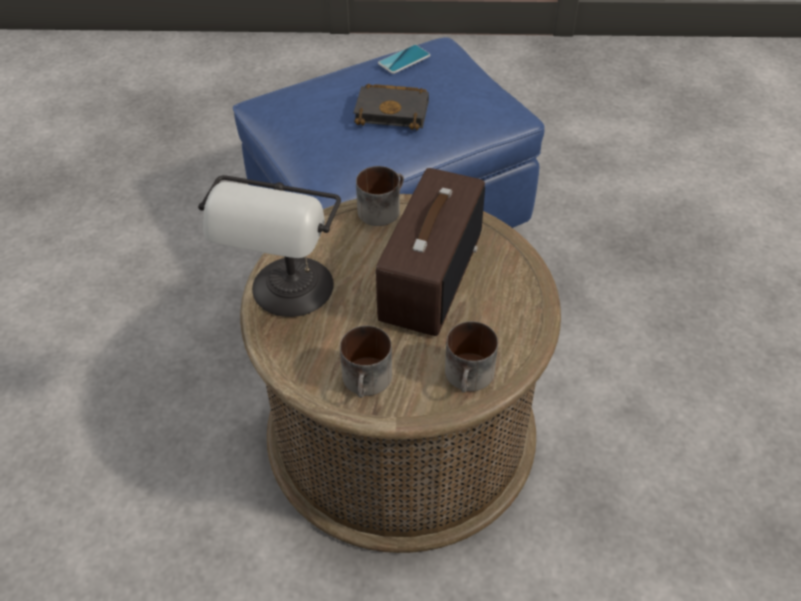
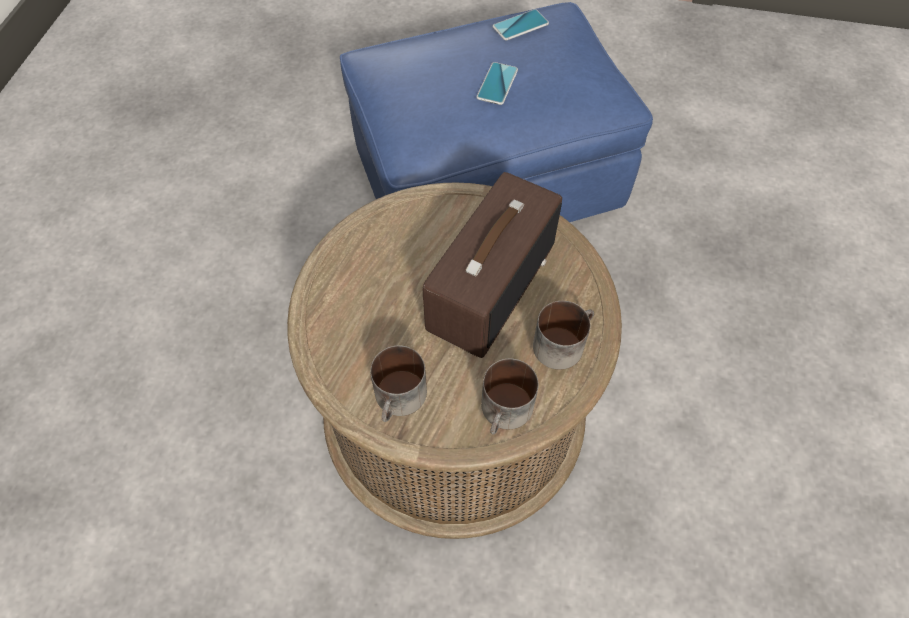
camera: 10 degrees right, 10 degrees up
(289, 299) = (341, 291): table lamp -> none
(381, 208) = (457, 198): mug -> mug (561, 342)
(394, 111) = (497, 84): black book -> phone

